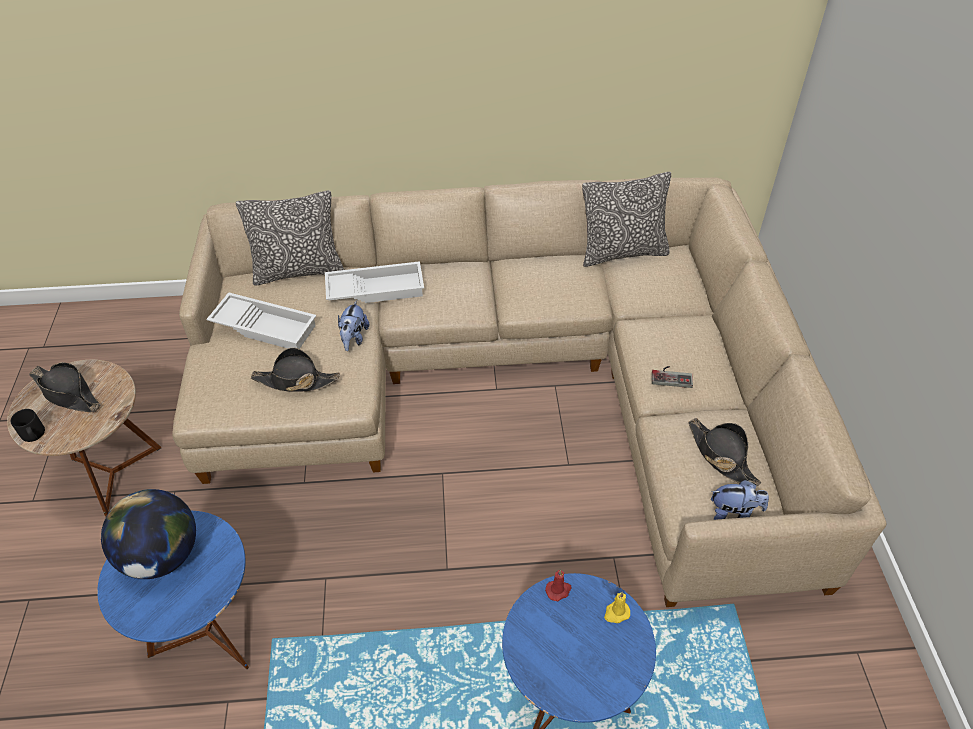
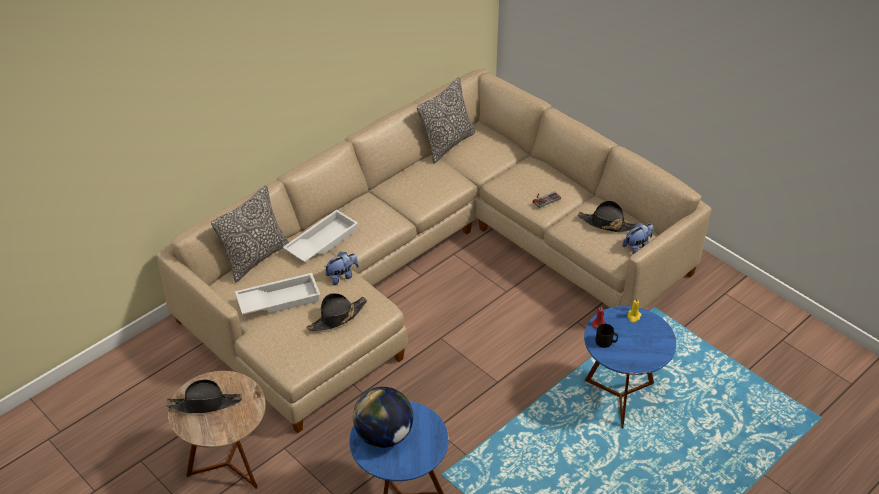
camera: 40 degrees left, 5 degrees down
(34, 435) = (217, 435): black mug -> black mug (606, 342)
(354, 338) = (342, 276): plush toy -> plush toy turned 90 degrees counterclockwise

